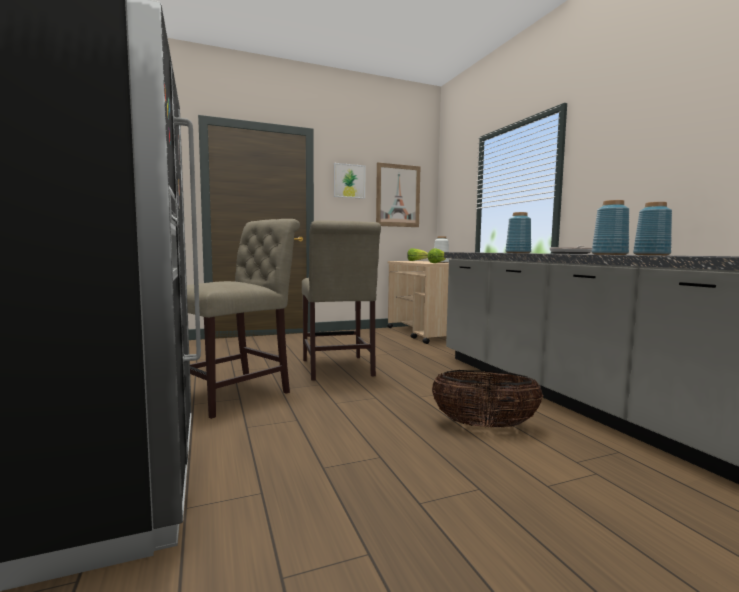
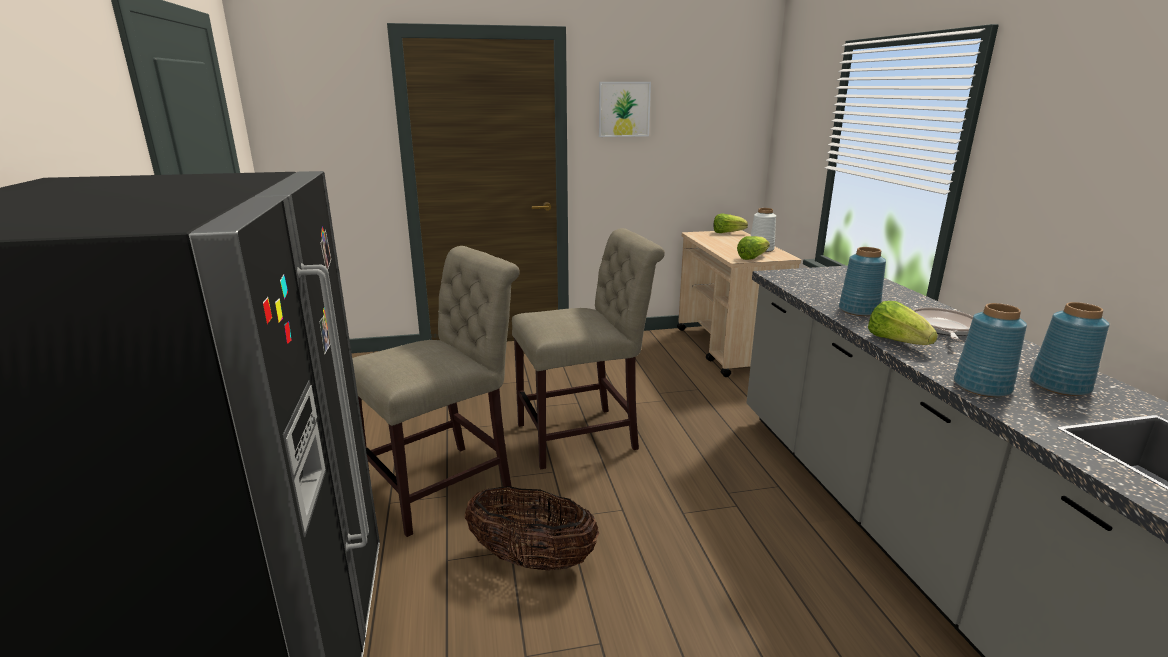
camera: 10 degrees right, 15 degrees up
(337, 369) = (584, 436): beige chair -> beige chair turned 105 degrees counterclockwise
(398, 195) = (704, 127): picture -> none
(484, 425) = (756, 590): basket -> basket (532, 559)
(548, 253) = (897, 341): none -> lettuce

